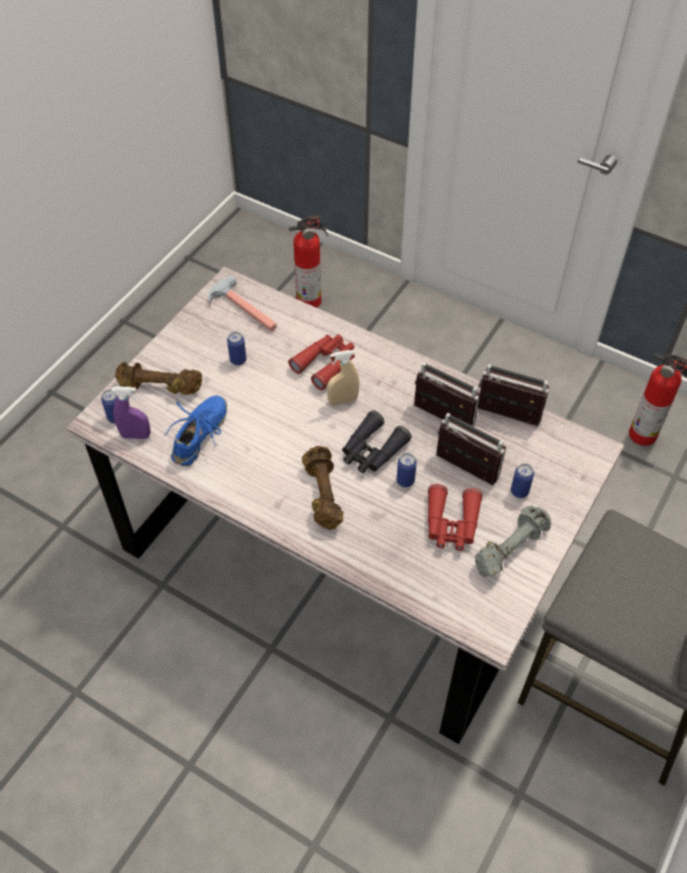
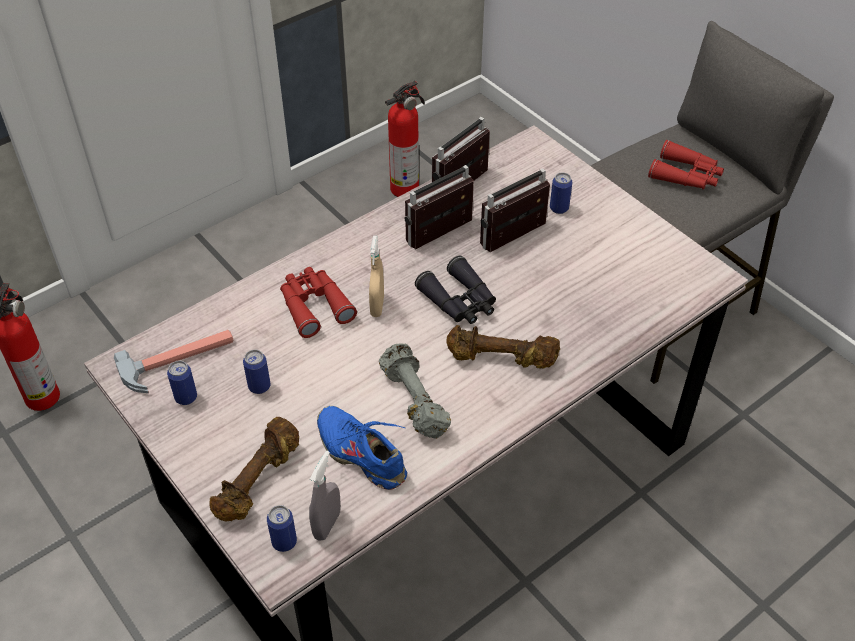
camera: 70 degrees left, 5 degrees down
(135, 435) = (327, 525): purple spray bottle -> grey spray bottle
(405, 481) = (511, 286): can -> can (186, 397)
(451, 524) = (579, 267): red binoculars -> red binoculars (686, 175)
(510, 548) = (622, 235): grey dumbbell -> grey dumbbell (413, 401)

